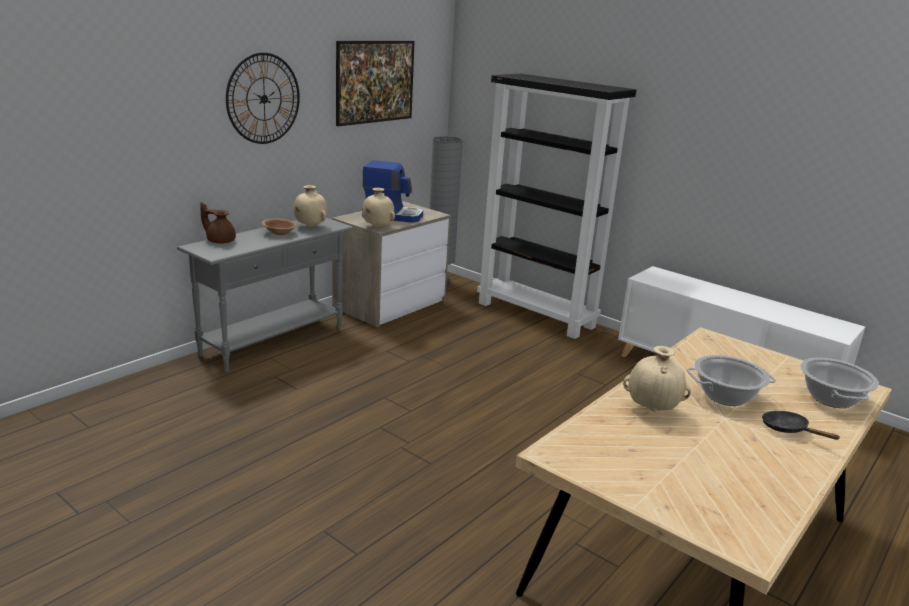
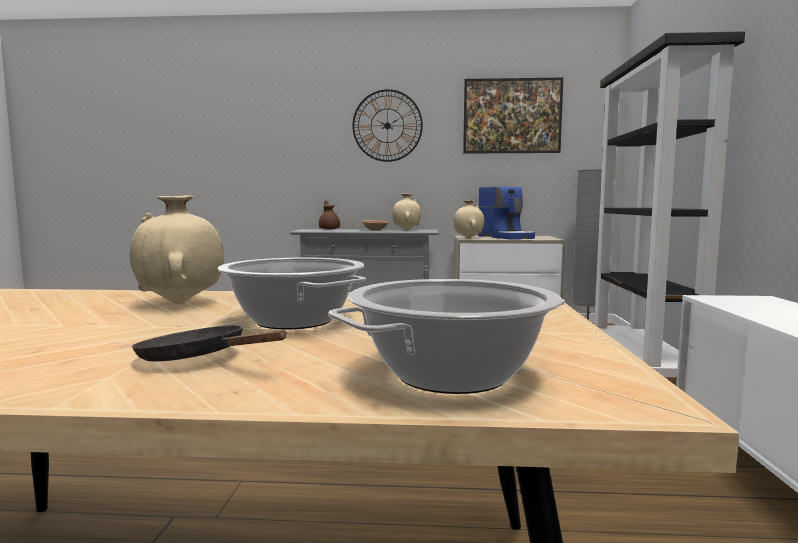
camera: 55 degrees right, 15 degrees down
(788, 430) = (199, 359): black frying pan -> black frying pan turned 75 degrees counterclockwise

